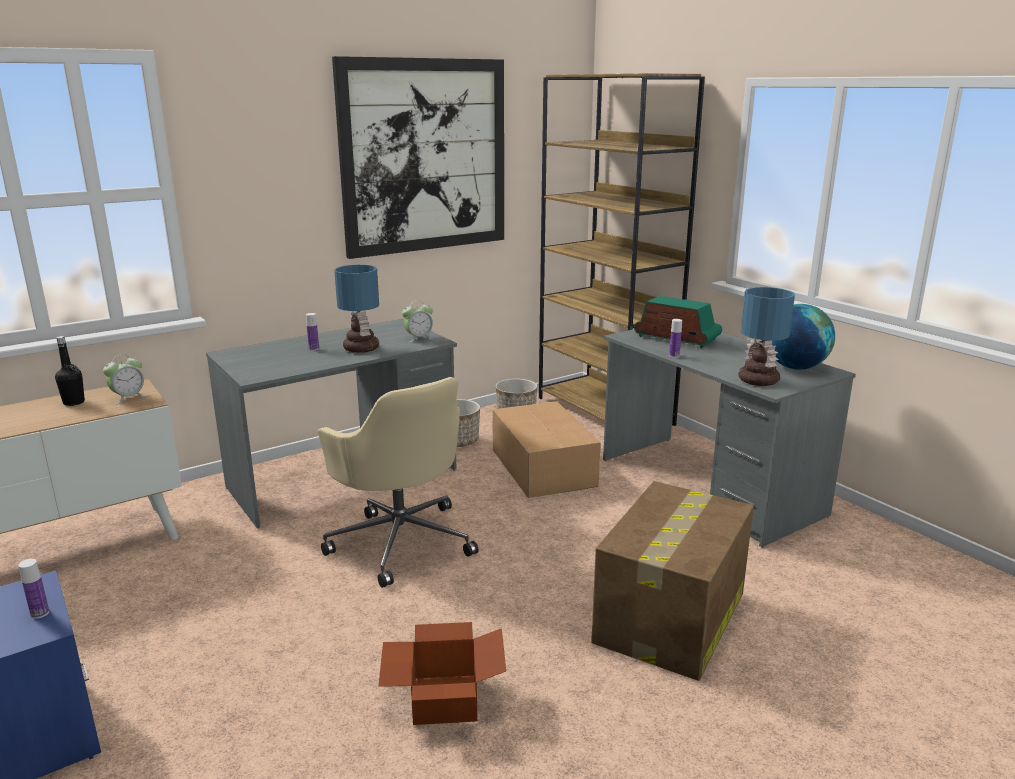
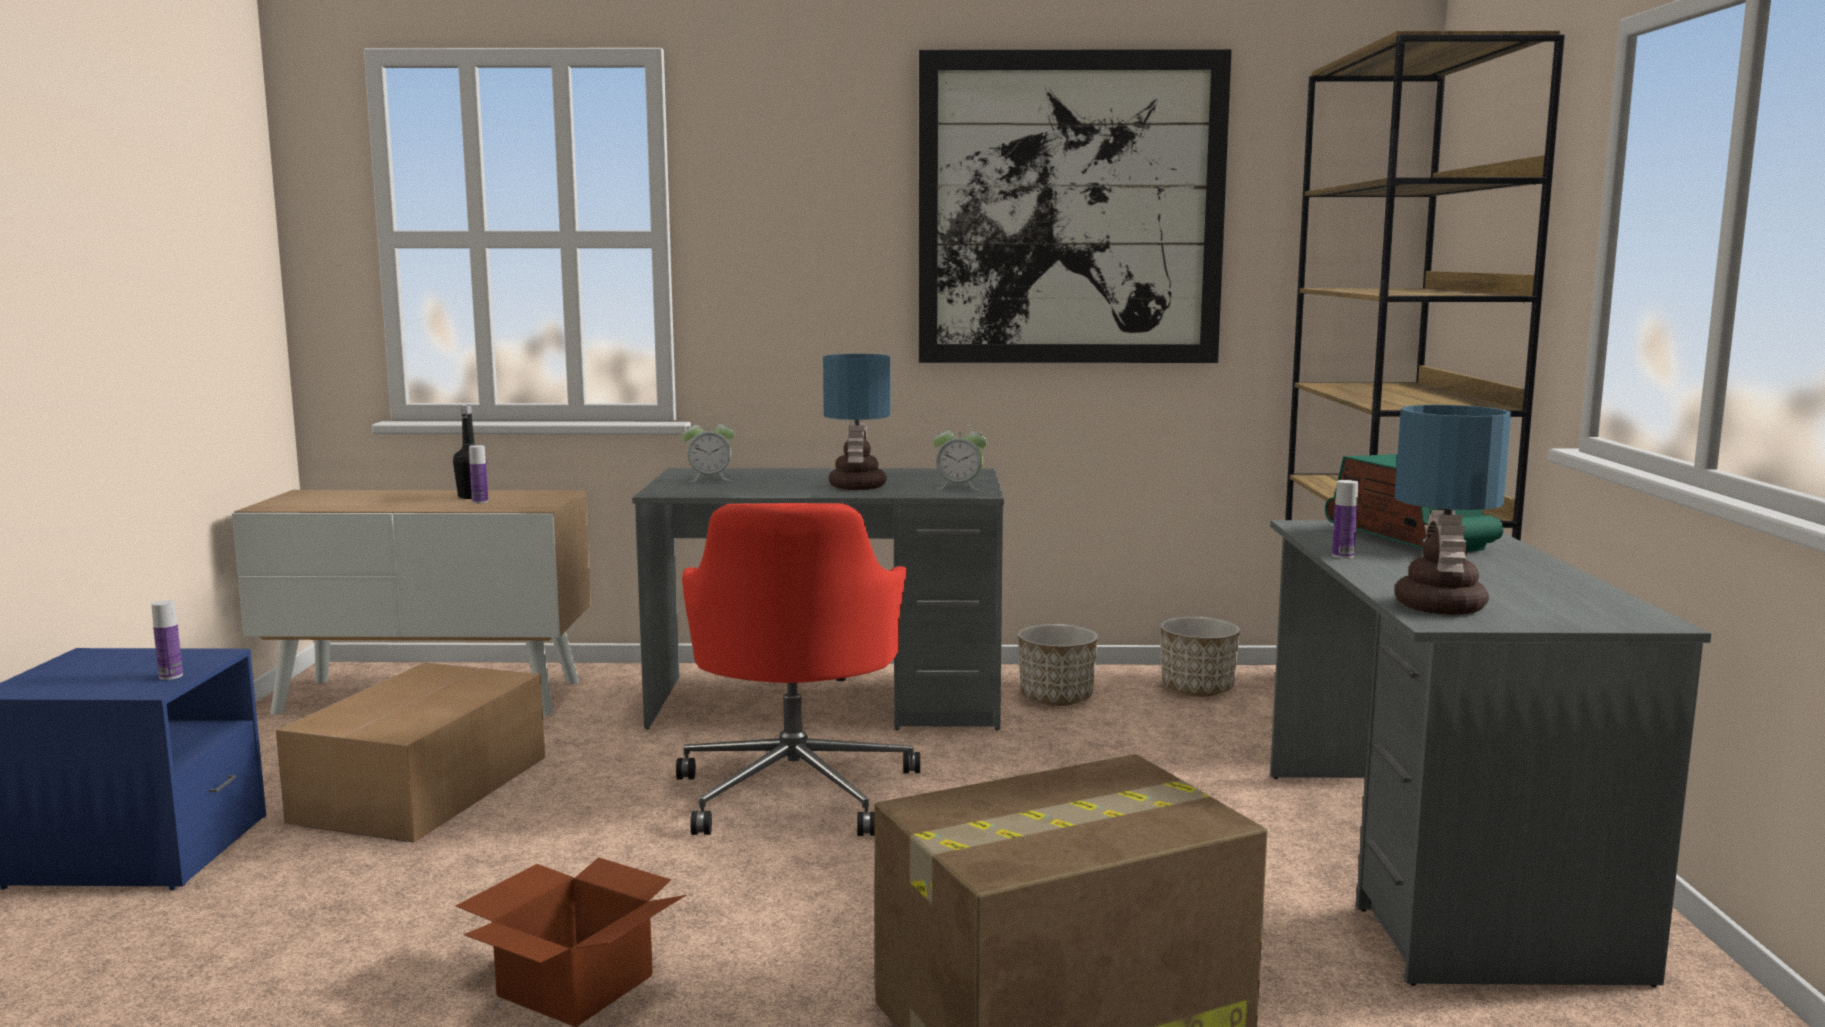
camera: 35 degrees right, 10 degrees down
(128, 398) = (528, 501): alarm clock -> alarm clock (709, 479)
(314, 349) = (796, 480): bottle -> bottle (480, 502)
(401, 540) = (796, 791): beige office chair -> red office chair
(543, 466) = (1148, 760): cardboard box -> cardboard box (426, 787)
(795, 367) = (1575, 604): globe -> none

